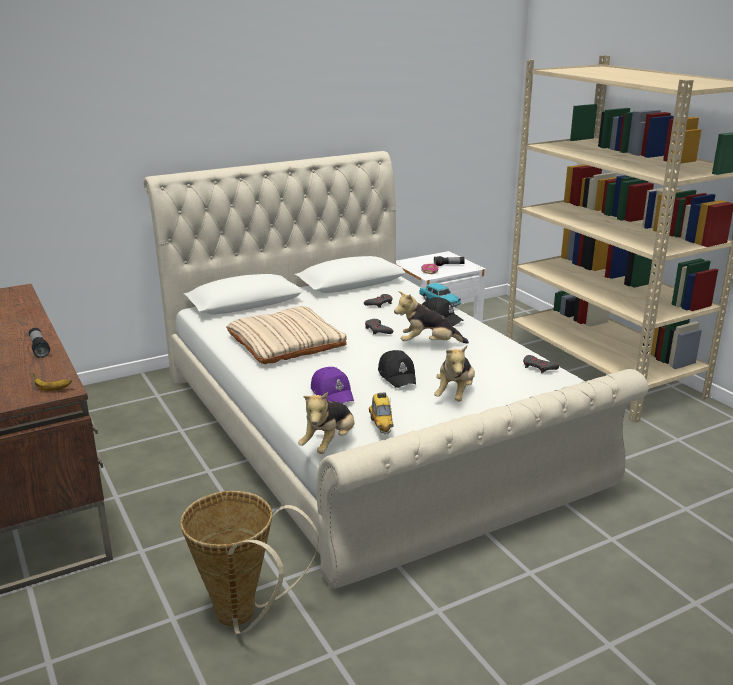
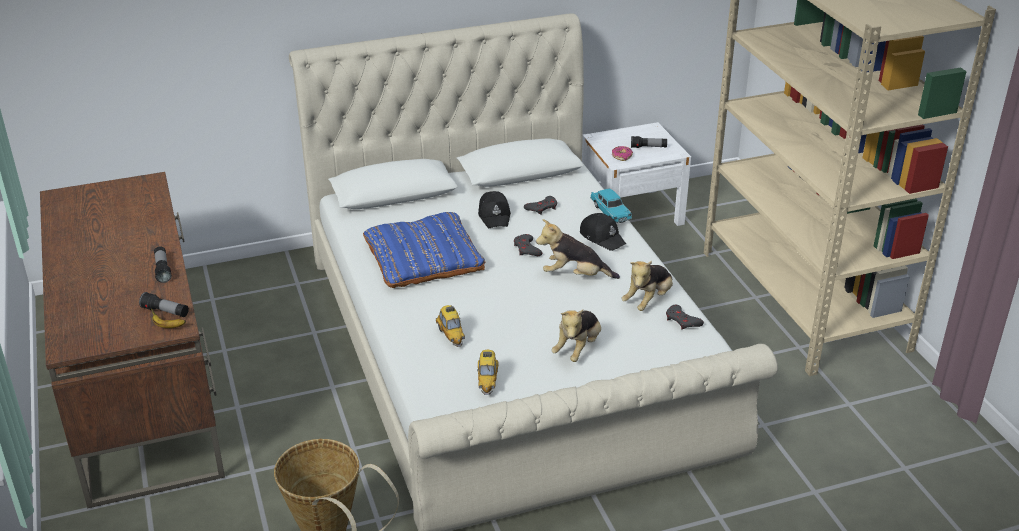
camera: 10 degrees right, 10 degrees up
(47, 378) = (165, 312): none -> flashlight
(286, 343) = (424, 258): beige pillow -> blue pillow
(329, 443) = (429, 398): plush toy -> plush toy (648, 300)
(332, 393) = (451, 335): purple cap -> toy car
(397, 375) = (525, 317): black cap -> black cap (495, 215)

